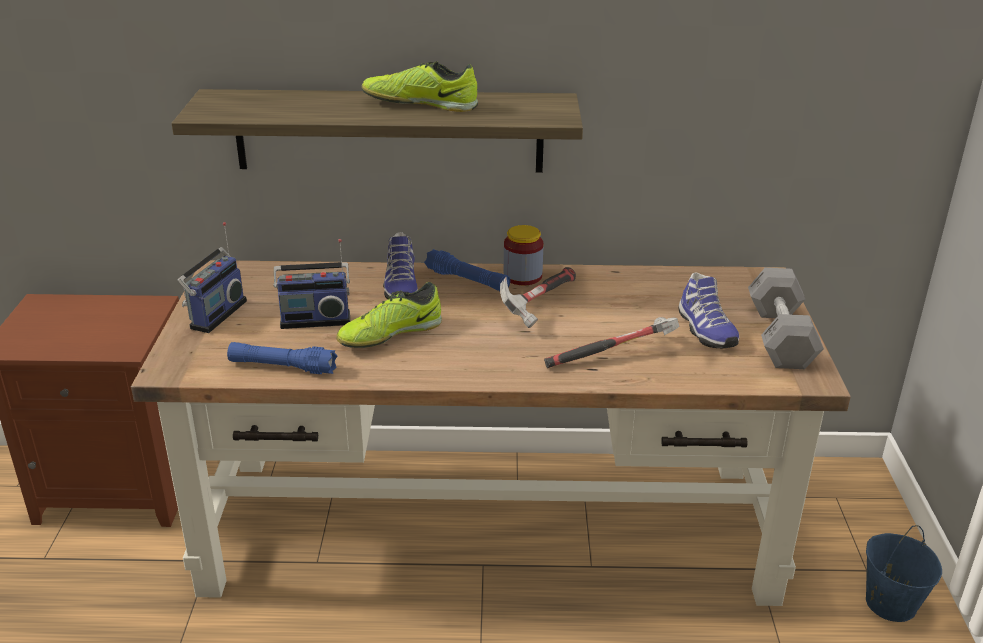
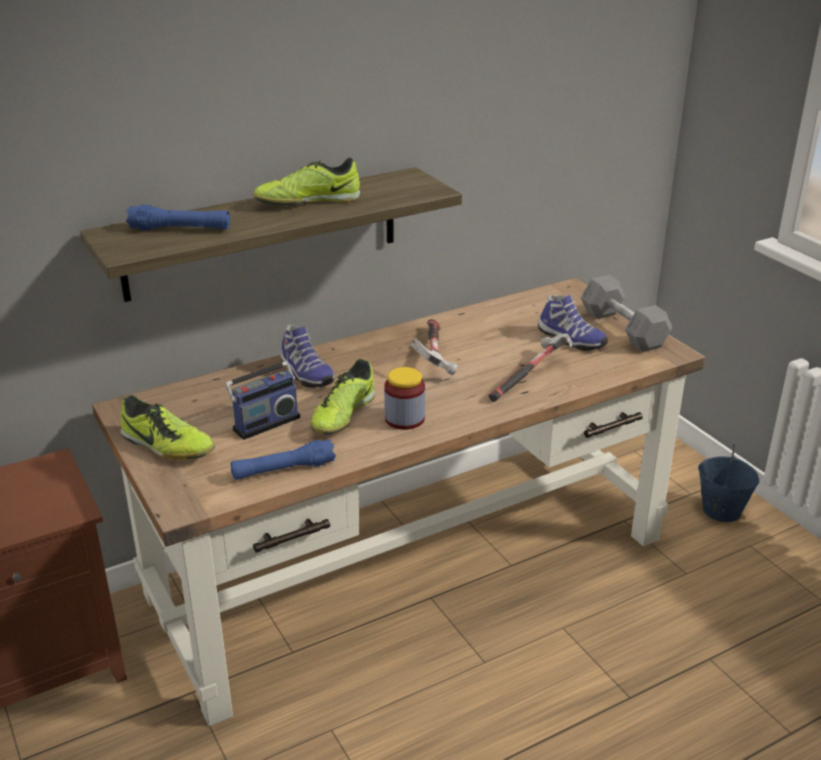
camera: 30 degrees left, 0 degrees up
(215, 314) = (167, 446): radio -> shoe
(467, 280) = (356, 353): blue flashlight -> blue flashlight (180, 229)
(522, 276) = (396, 337): jar -> jar (404, 419)

